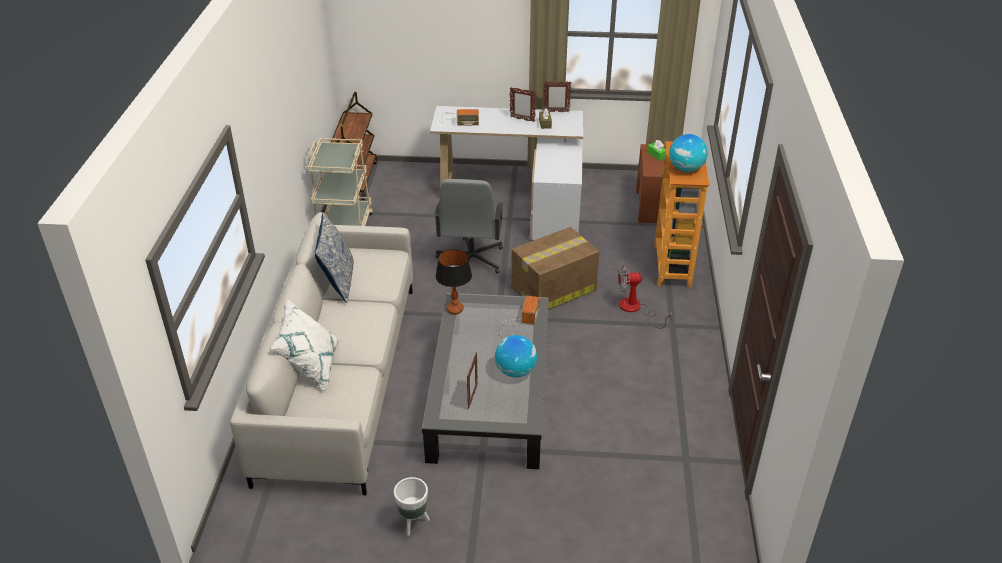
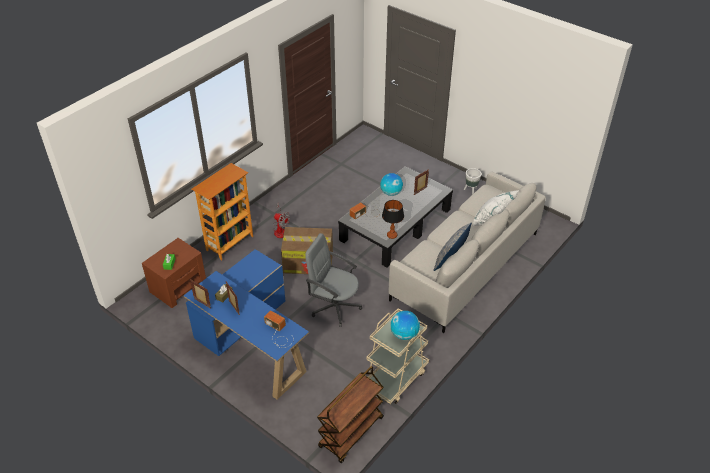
camera: 145 degrees left, 5 degrees up
(470, 260) = (335, 306): grey office chair -> grey office chair turned 105 degrees counterclockwise
(521, 198) = (252, 342): white desk -> blue desk
(686, 169) = (227, 176): globe -> globe (404, 334)

